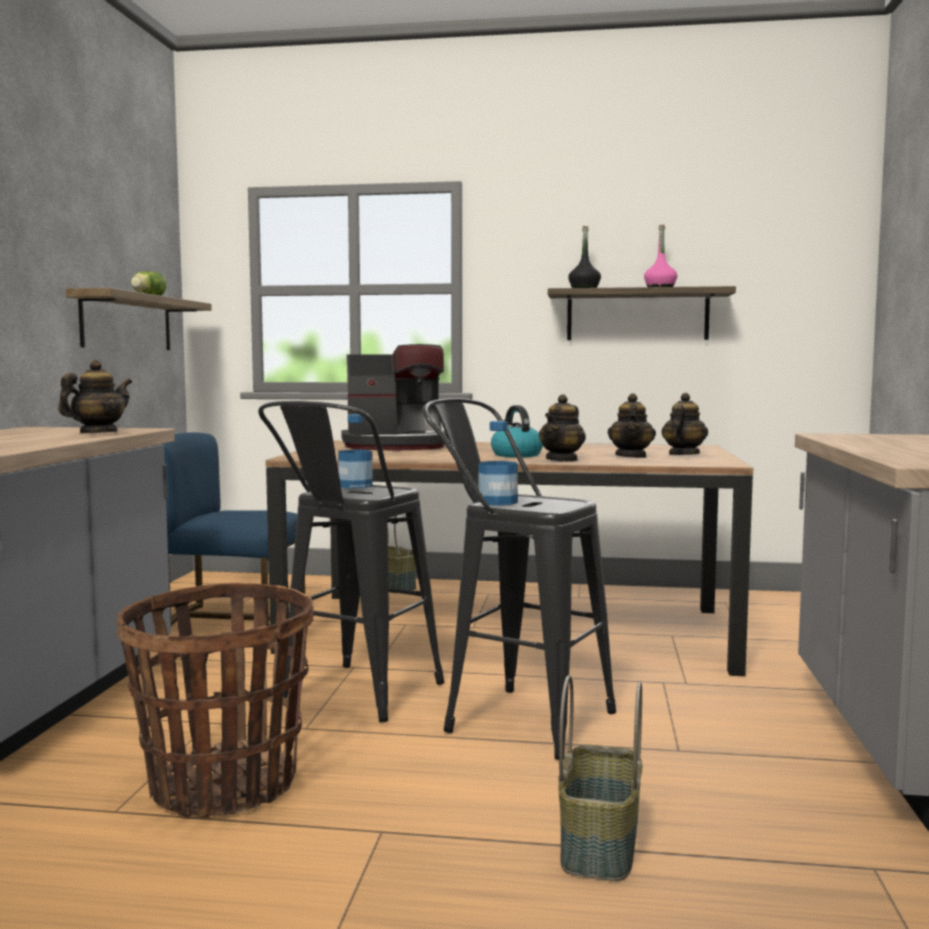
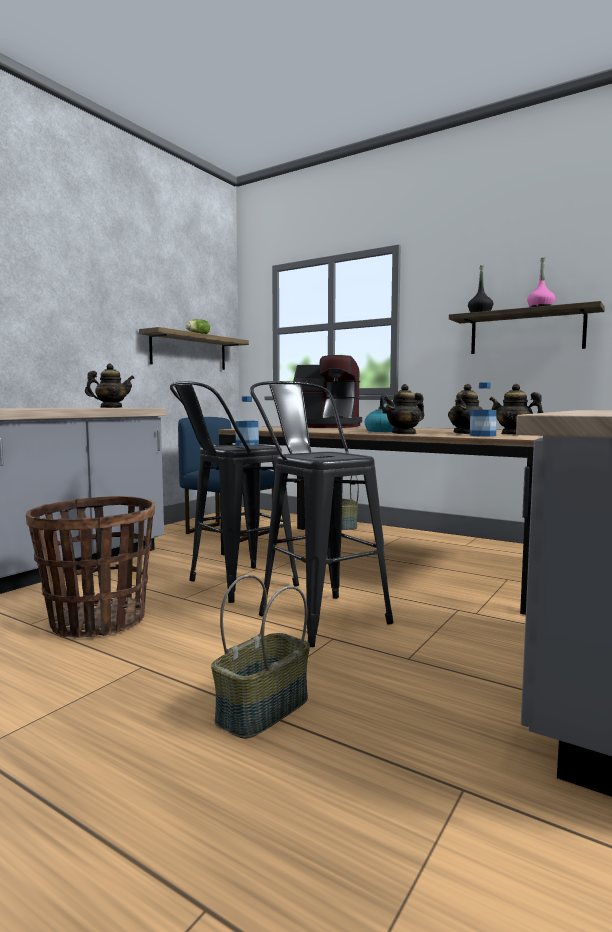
camera: 25 degrees right, 0 degrees up
(498, 502) = (301, 454): bottle -> bottle (482, 435)
(683, 454) = (514, 434): teapot -> teapot turned 105 degrees counterclockwise

